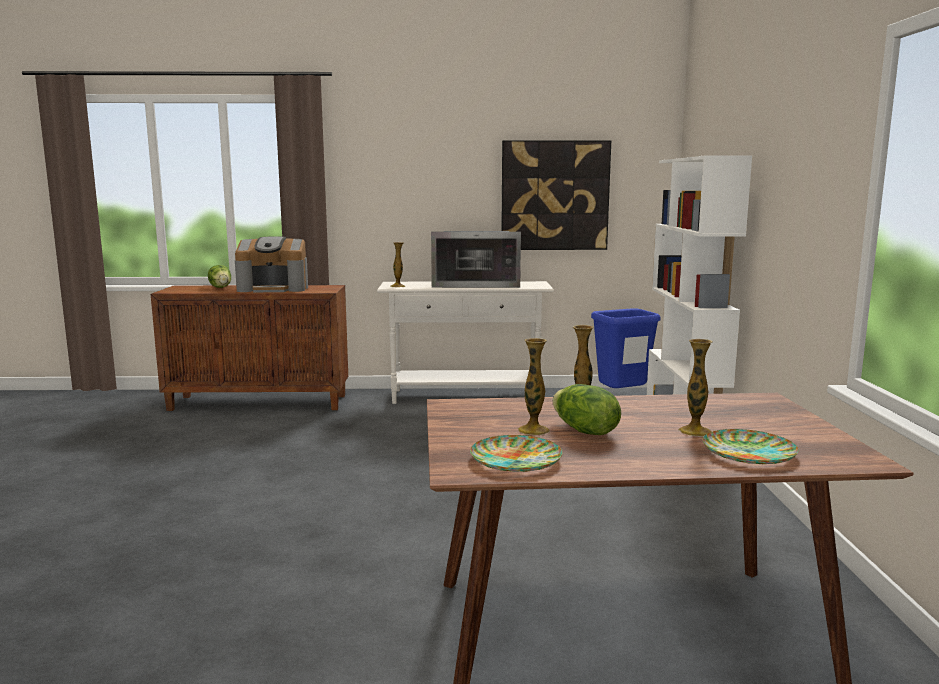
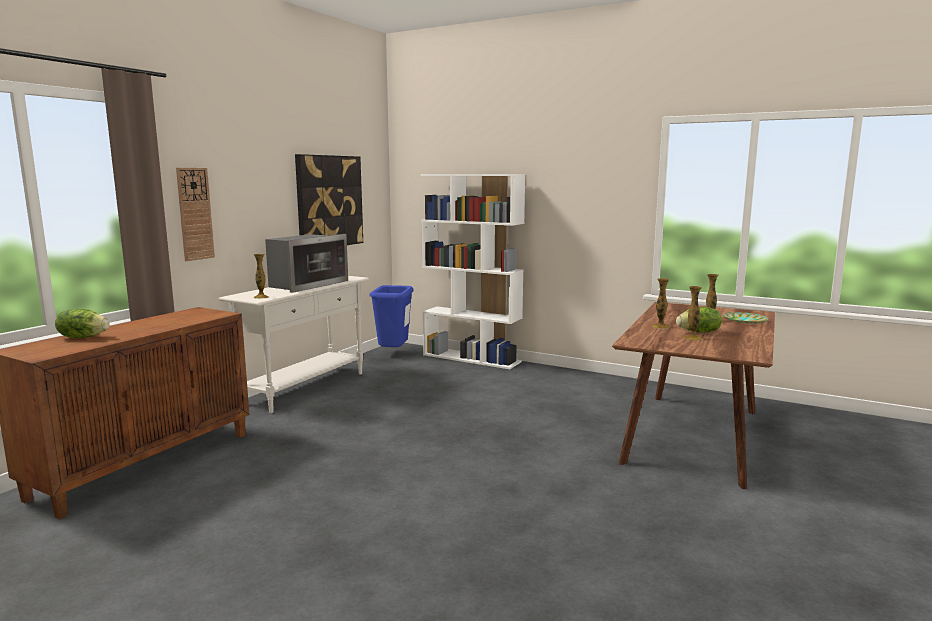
camera: 60 degrees left, 0 degrees up
(274, 288) = (154, 324): coffee machine -> none
(368, 200) = (195, 214): none -> wall clock
(516, 460) = (740, 347): plate -> none

